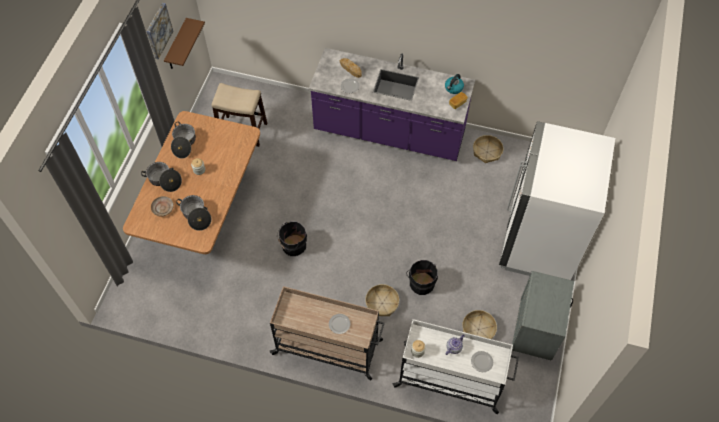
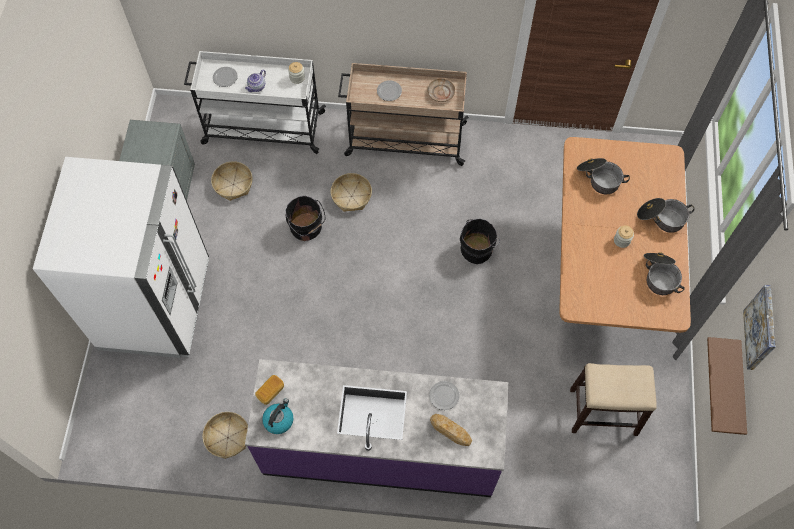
camera: 170 degrees right, 5 degrees up
(163, 208) = (645, 182): beige plate -> beige plate (441, 93)

